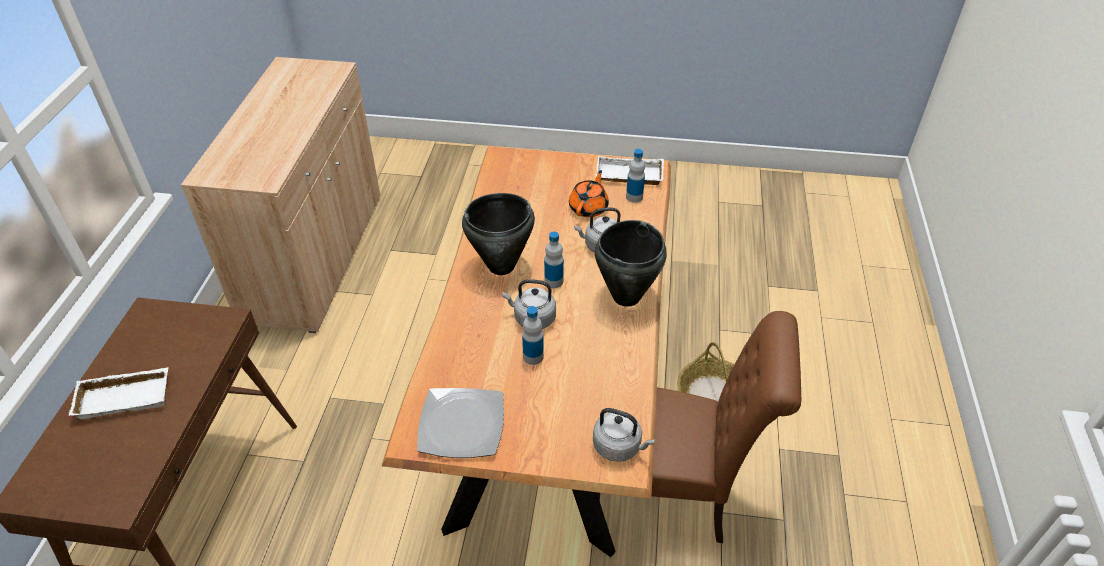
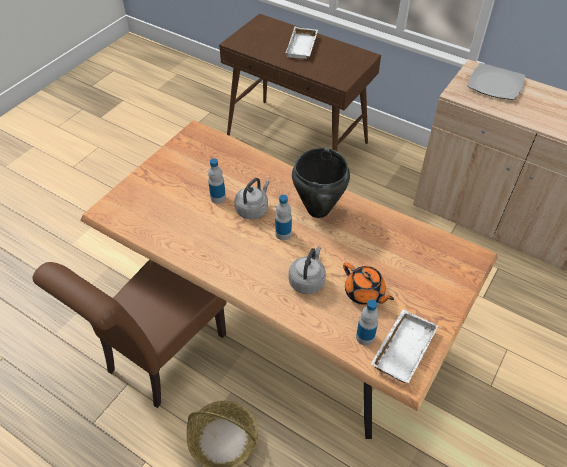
camera: 115 degrees right, 5 degrees up
(461, 424) = (191, 151): plate -> plate (496, 84)
(619, 447) = (118, 213): grey kettle -> none
(625, 297) = (239, 271): black cooking pot -> none

